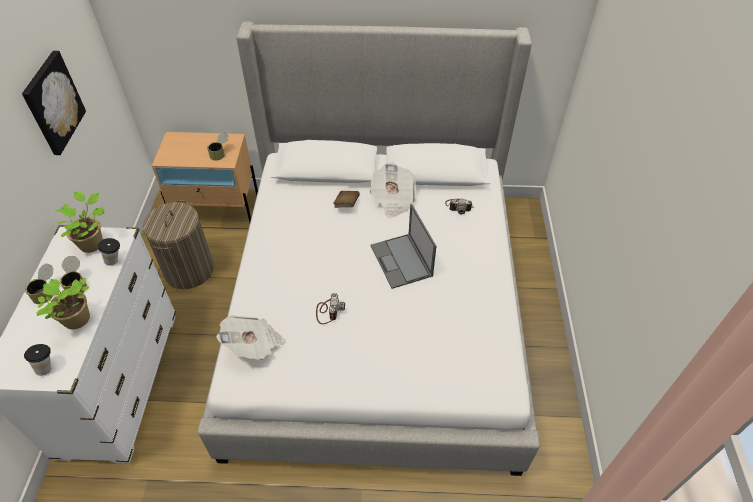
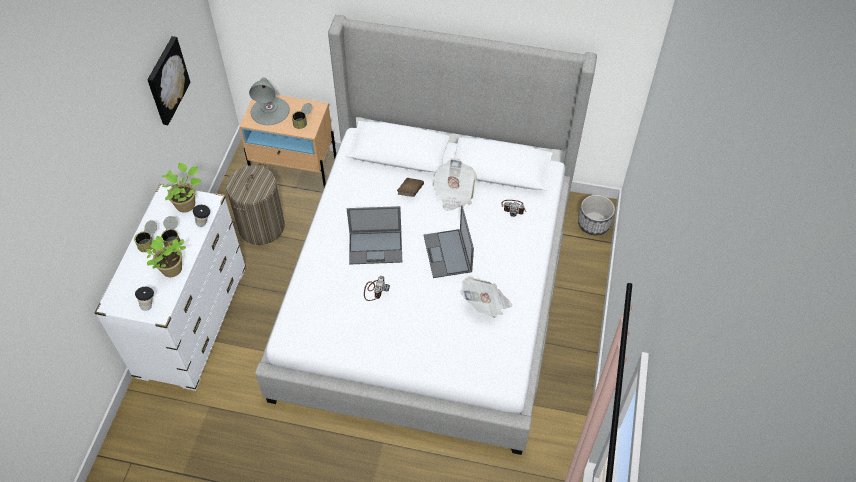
camera: 10 degrees right, 5 degrees up
(183, 147) = (270, 111): none -> grey table lamp
(254, 345) = (309, 310): newspaper -> newspaper (486, 304)
(321, 264) = (376, 247): none -> laptop
(525, 223) = (594, 224): none -> planter

